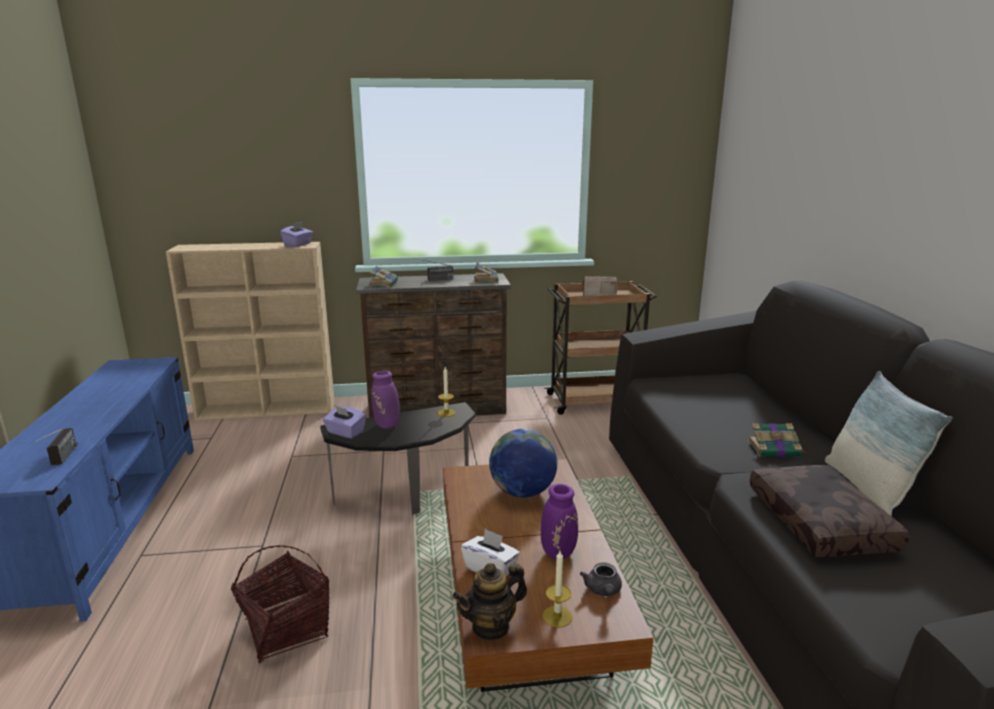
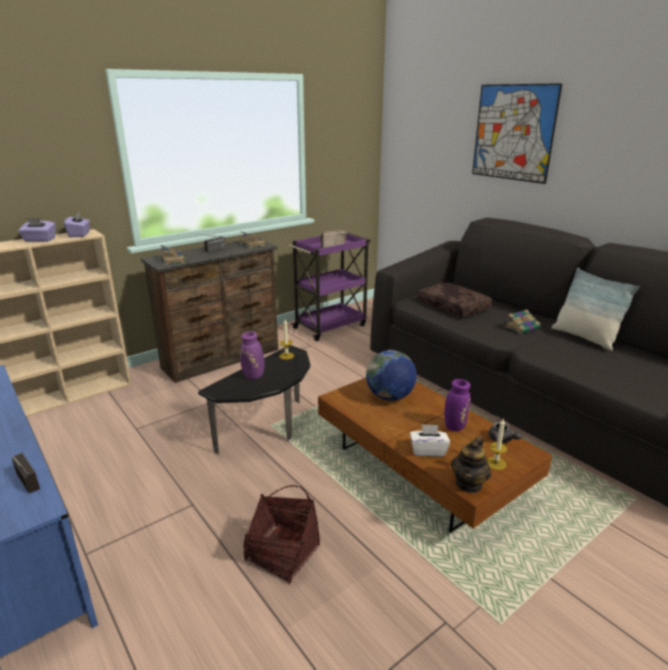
camera: 30 degrees left, 5 degrees up
(345, 432) = (227, 390): purple tissue box -> purple tissue box (39, 240)
(594, 401) = (330, 326): brown cart -> purple cart
(822, 523) = (587, 362): brown pillow -> brown pillow (454, 306)
(850, 156) = (513, 133): none -> picture

